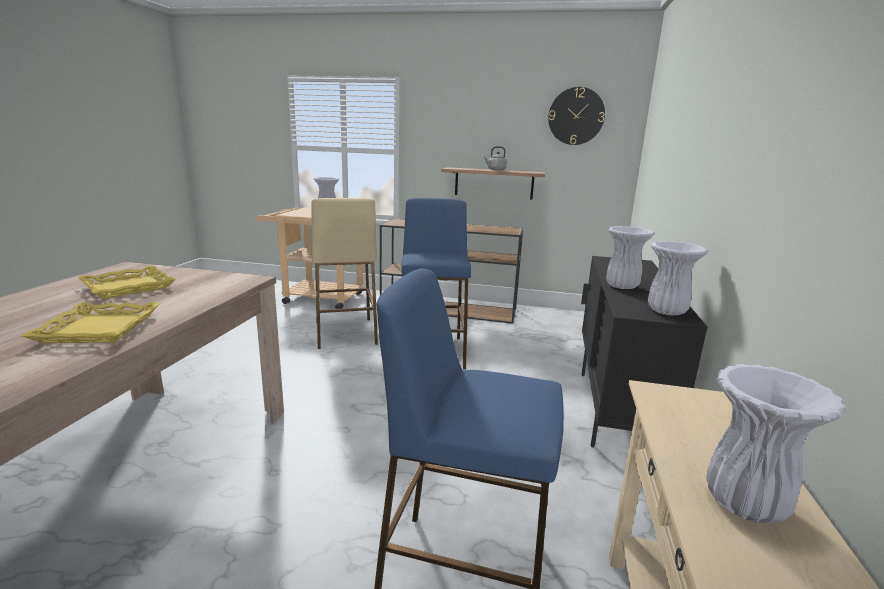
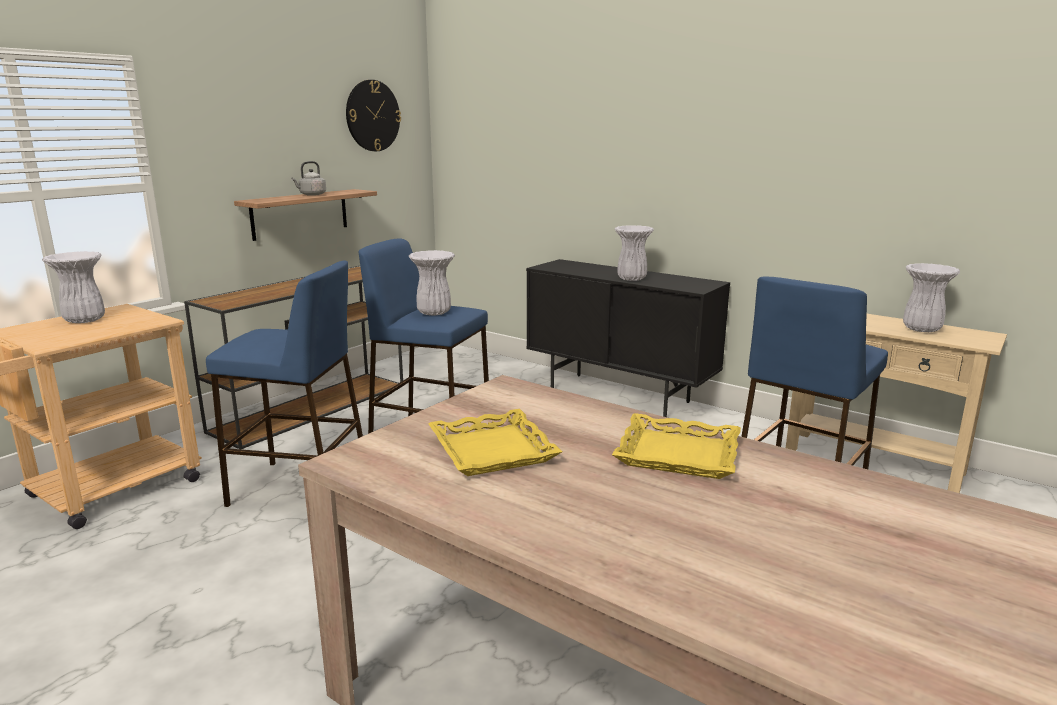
camera: 65 degrees left, 0 degrees up
(345, 333) = (301, 488): beige stool -> blue stool
(667, 311) = (697, 282): white vase -> white vase (434, 312)

